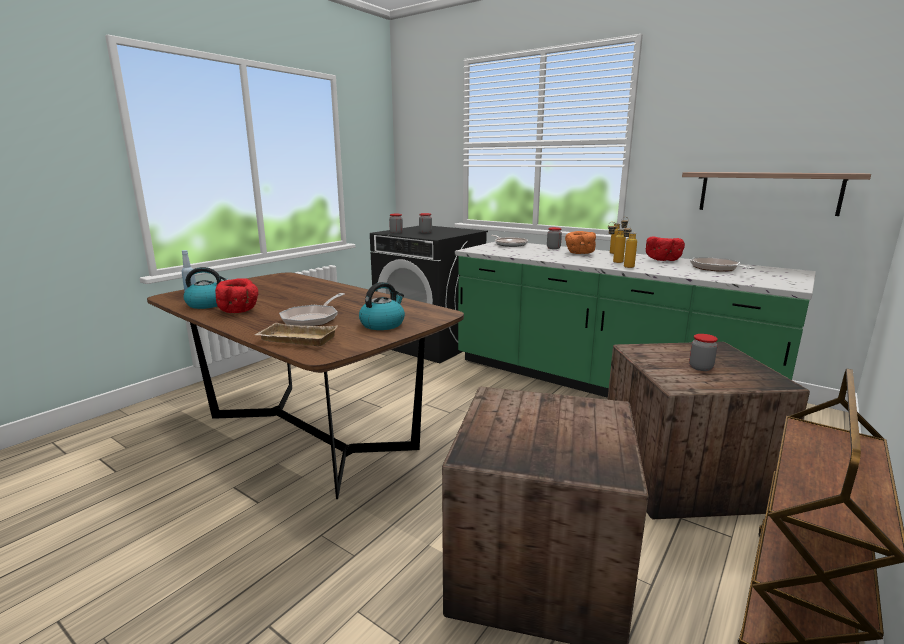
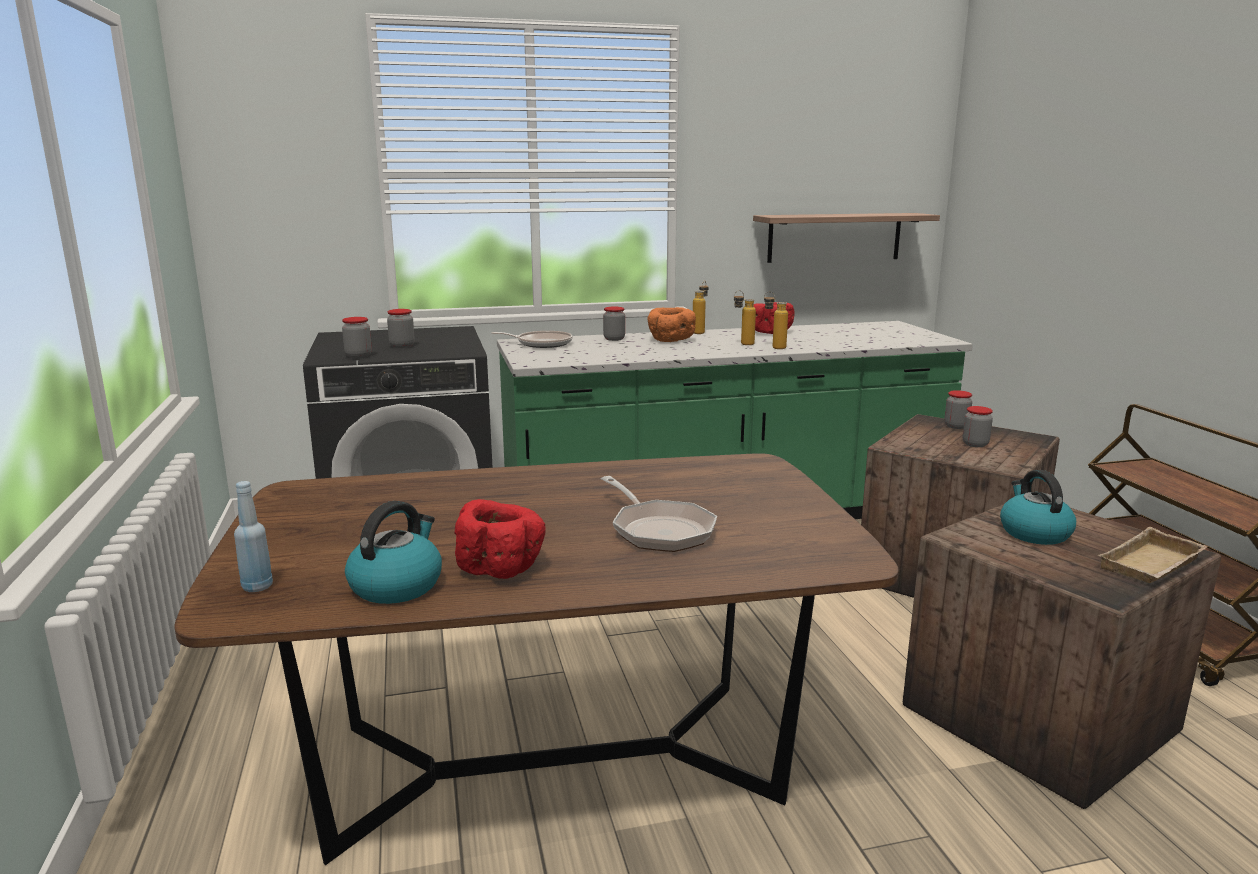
camera: 50 degrees left, 0 degrees up
(296, 340) = (761, 562): beige tray -> beige tray (1153, 566)
(383, 324) = (759, 500): kettle -> kettle (1033, 533)
(716, 268) = (842, 333): frying pan -> none
(728, 355) = (956, 426): none -> jar

